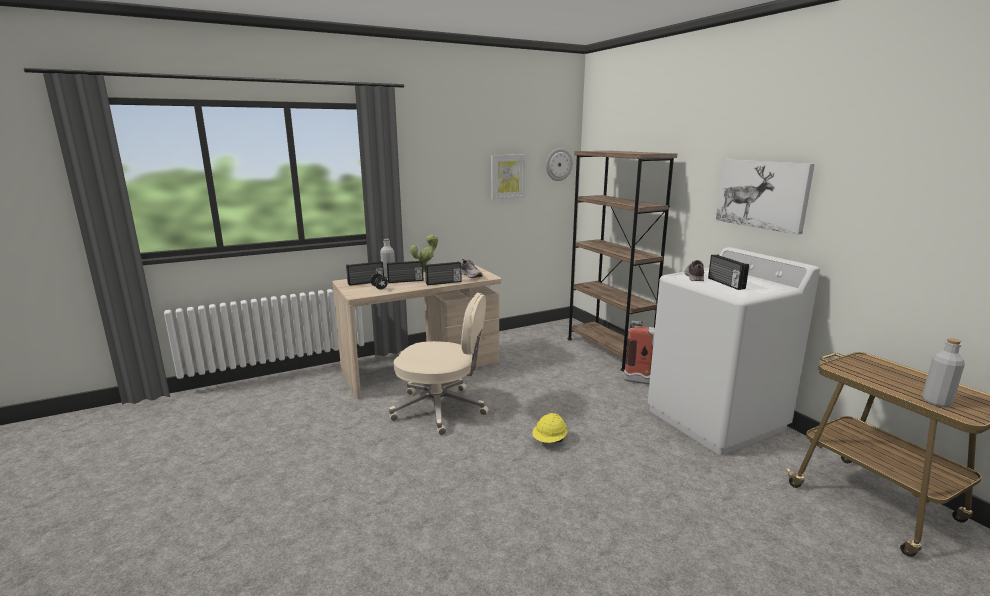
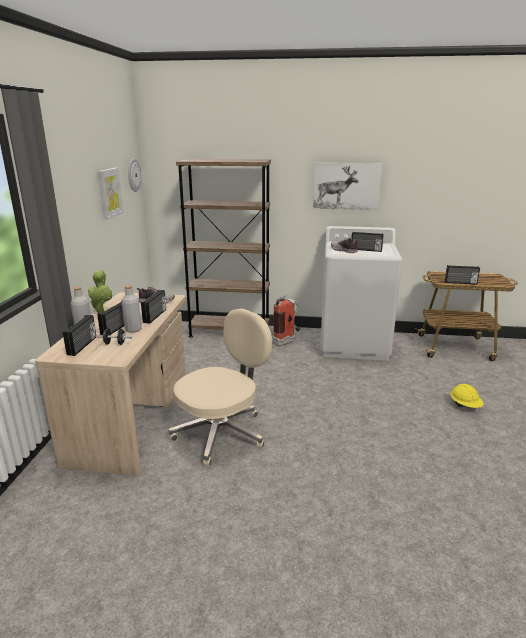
camera: 55 degrees left, 5 degrees up
(549, 441) = (321, 404): yellow hard hat -> yellow hard hat (465, 406)
(868, 380) = (460, 283): none -> radio
(936, 402) = (489, 283): grey bottle -> grey bottle (133, 329)

